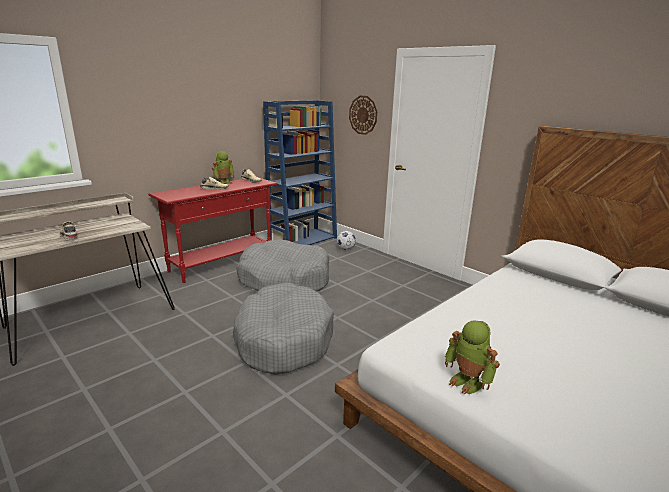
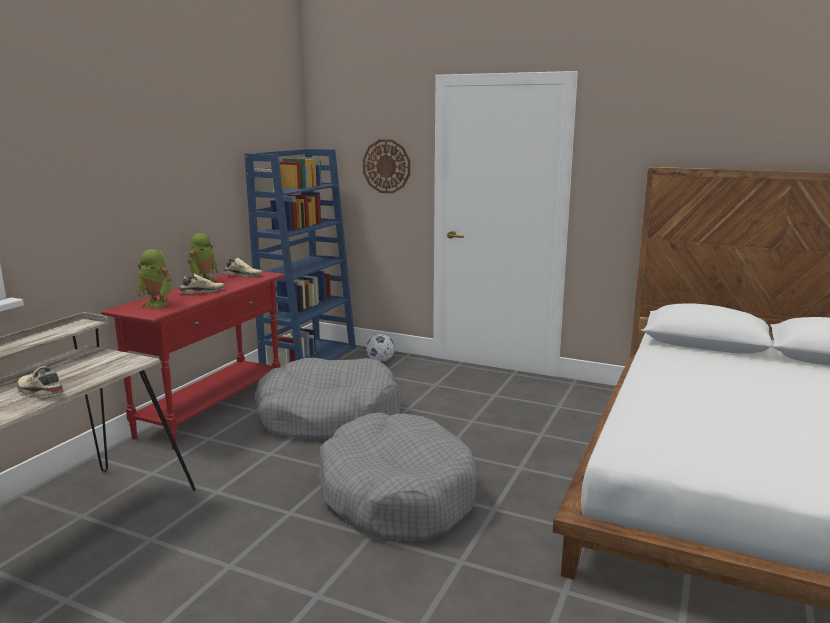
camera: 20 degrees left, 5 degrees down
(468, 382) = (734, 470): toy robot -> toy robot (157, 304)

